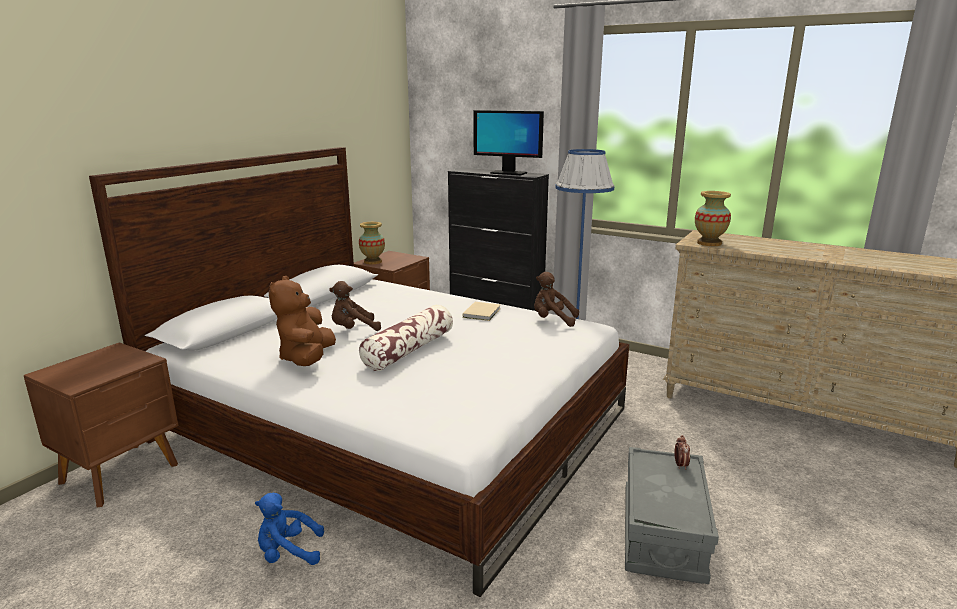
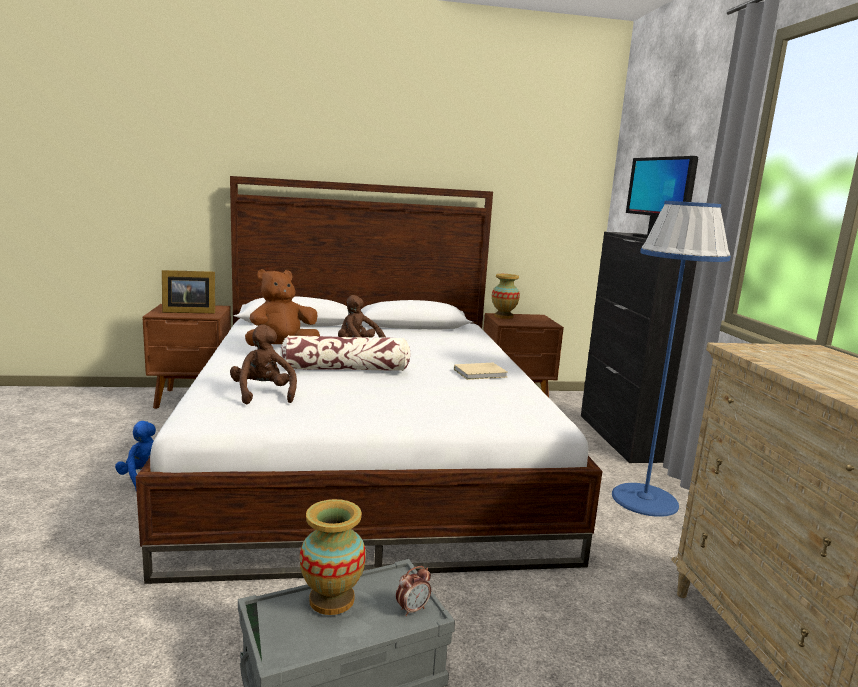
camera: 50 degrees right, 5 degrees down
(102, 367) = (188, 311): none -> picture frame
(552, 320) = (527, 403): brown plush toy -> brown plush toy (263, 394)
(709, 243) = (767, 355): vase -> vase (332, 599)

